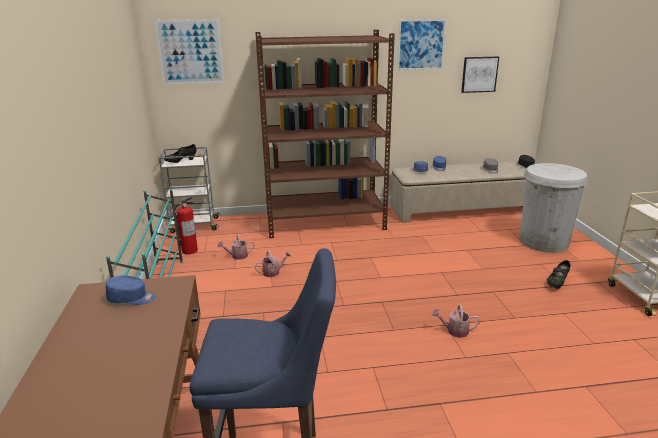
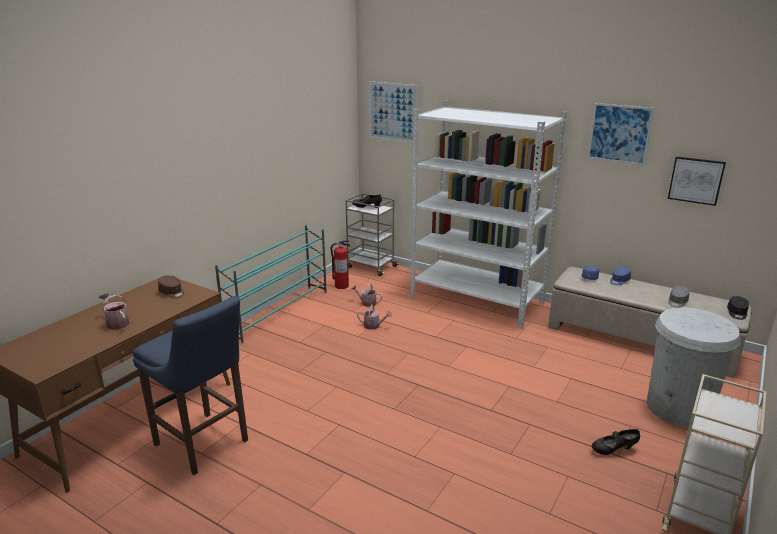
camera: 40 degrees right, 0 degrees up
(131, 299) = (172, 293): blue cap -> brown cap
(325, 221) = (476, 300): brown bookcase -> white bookcase
(454, 331) = (438, 434): watering can -> watering can (116, 323)

